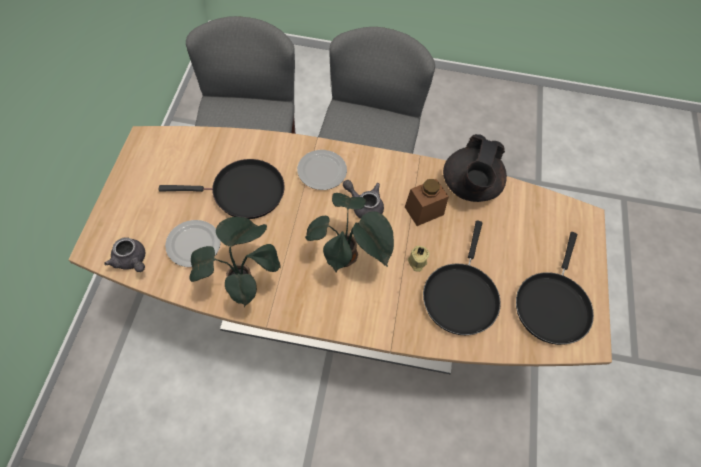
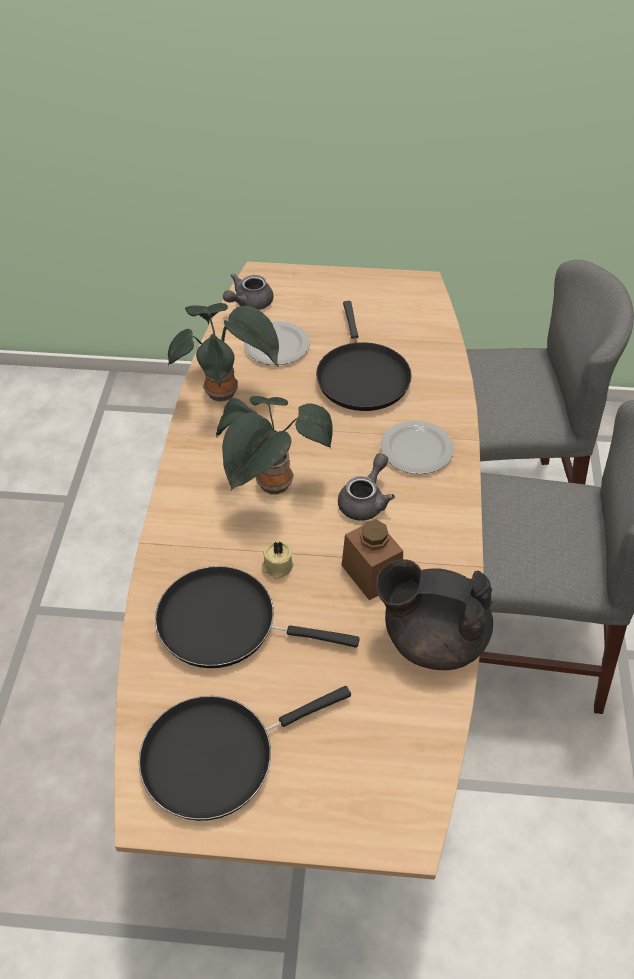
camera: 90 degrees right, 10 degrees down
(552, 304) = (217, 756): black frying pan -> black frying pan turned 45 degrees counterclockwise

